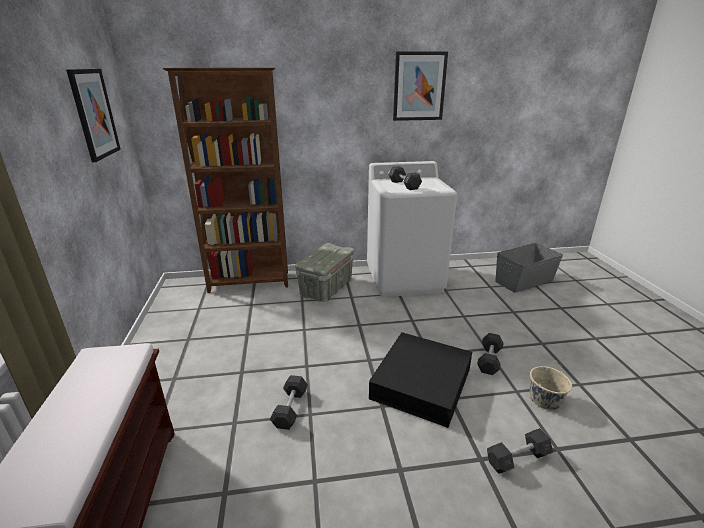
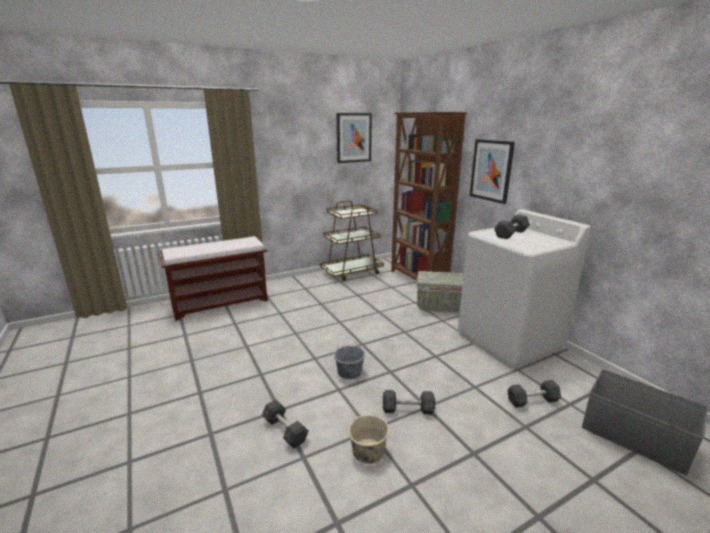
camera: 70 degrees right, 5 degrees down
(171, 322) = (352, 272): none -> brown cart
(290, 409) = (297, 326): grey dumbbell -> grey dumbbell (532, 401)
(419, 86) = (588, 133): picture -> picture (491, 170)
(421, 383) = (349, 372): black storage box -> grey bucket

